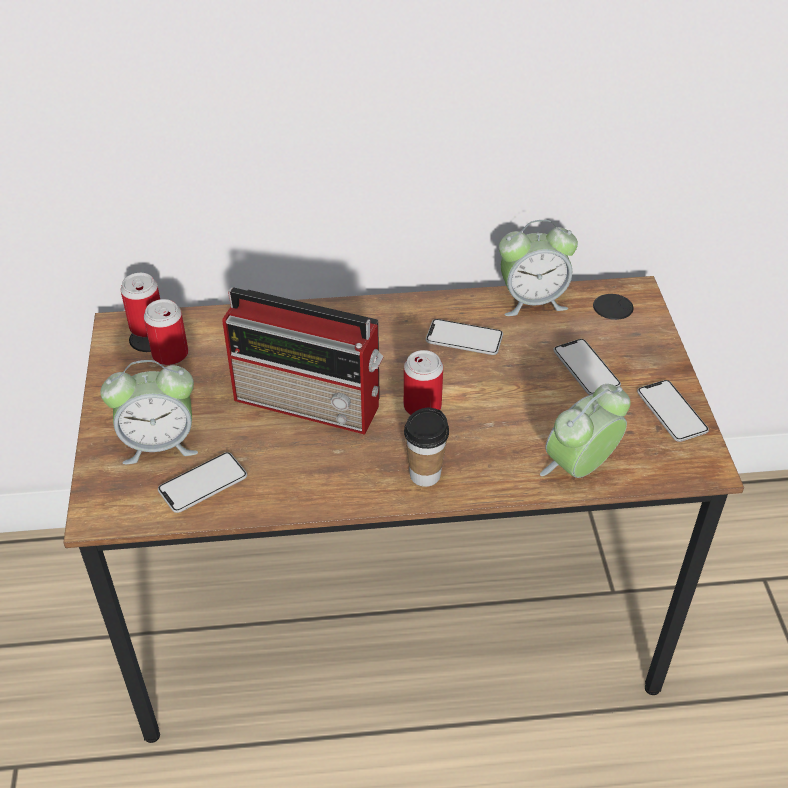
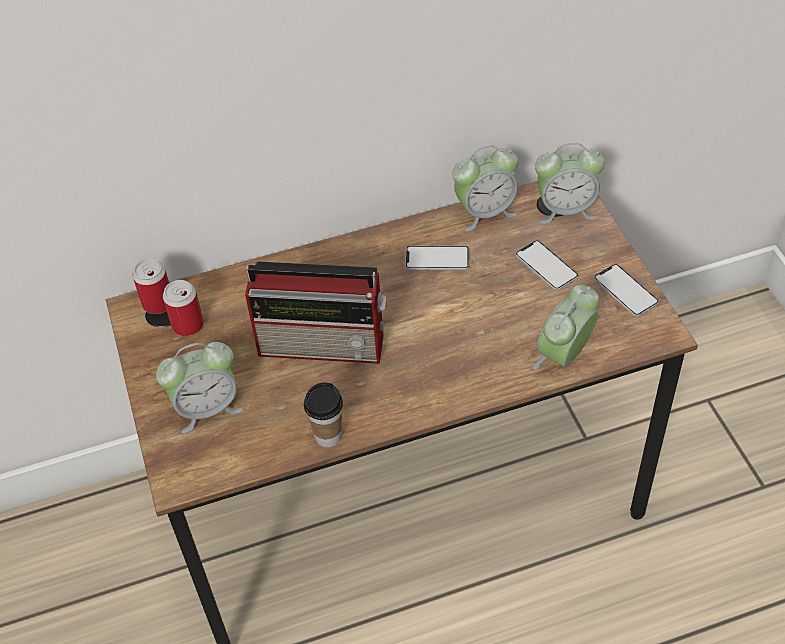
camera: 10 degrees left, 5 degrees up
(203, 483) = (257, 436): phone -> none
(422, 406) = (420, 328): can -> none
(425, 475) = (440, 388): cup -> cup (328, 436)
(624, 314) = (565, 209): none -> alarm clock

